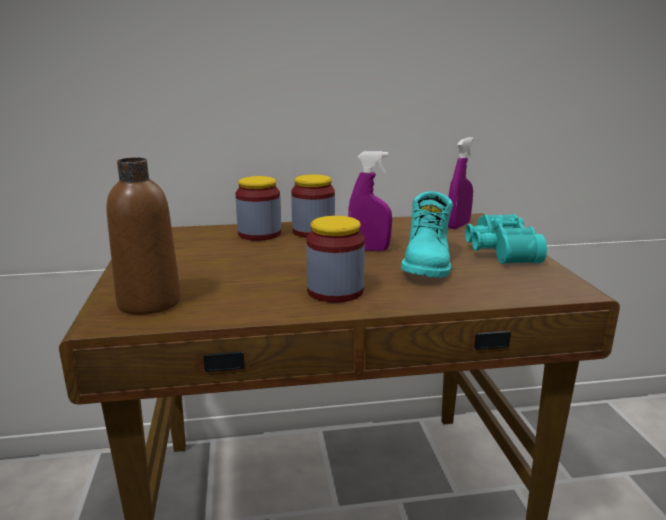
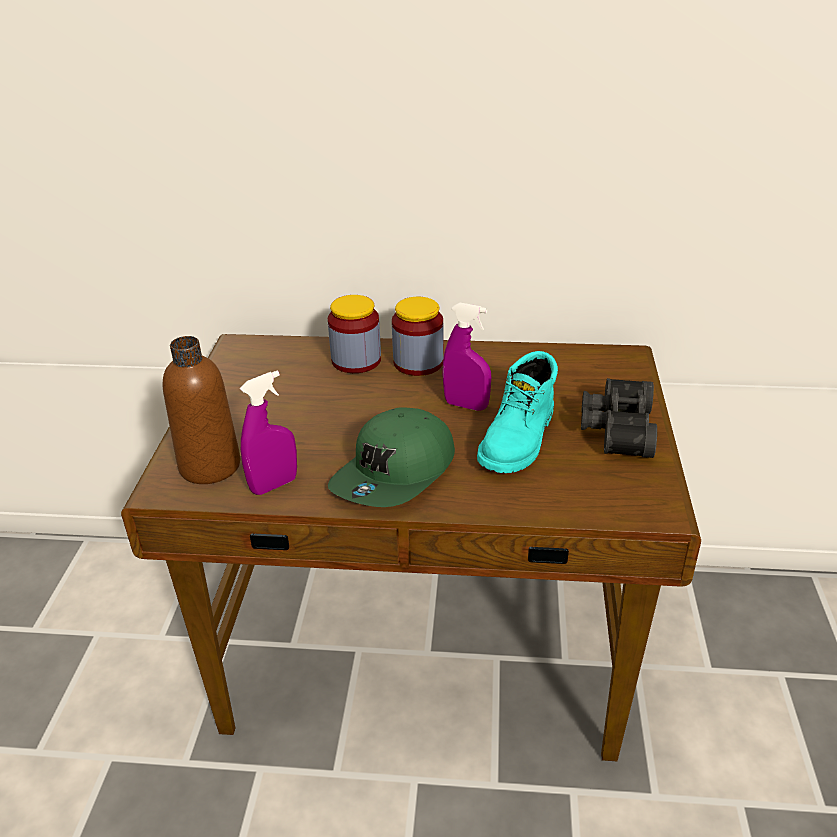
camera: 15 degrees right, 15 degrees up
(335, 291) = (396, 474): jar -> green cap
(458, 226) = (598, 370): purple spray bottle -> purple spray bottle (274, 485)
(498, 251) = (615, 428): turquoise binoculars -> black binoculars

